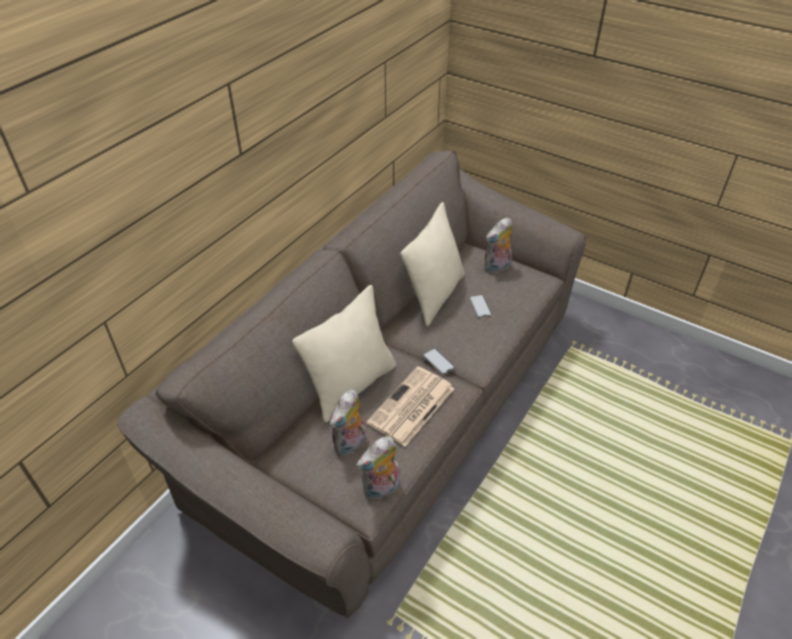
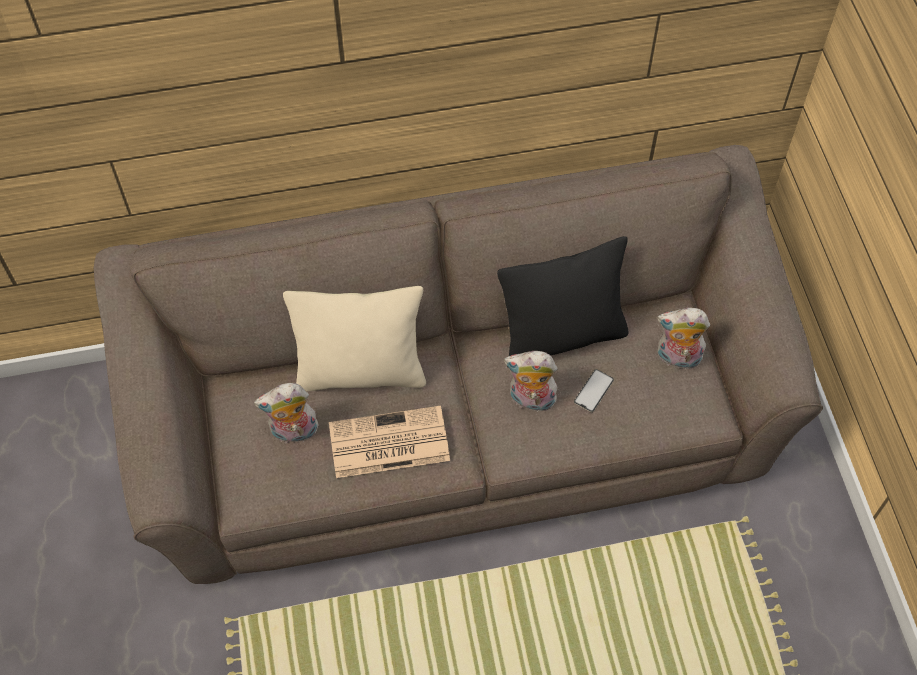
camera: 45 degrees right, 15 degrees up
(381, 489) = (274, 499): plush toy -> plush toy (530, 400)
(434, 295) = (562, 336): beige pillow -> black pillow
(438, 361) = (473, 417): phone -> none

